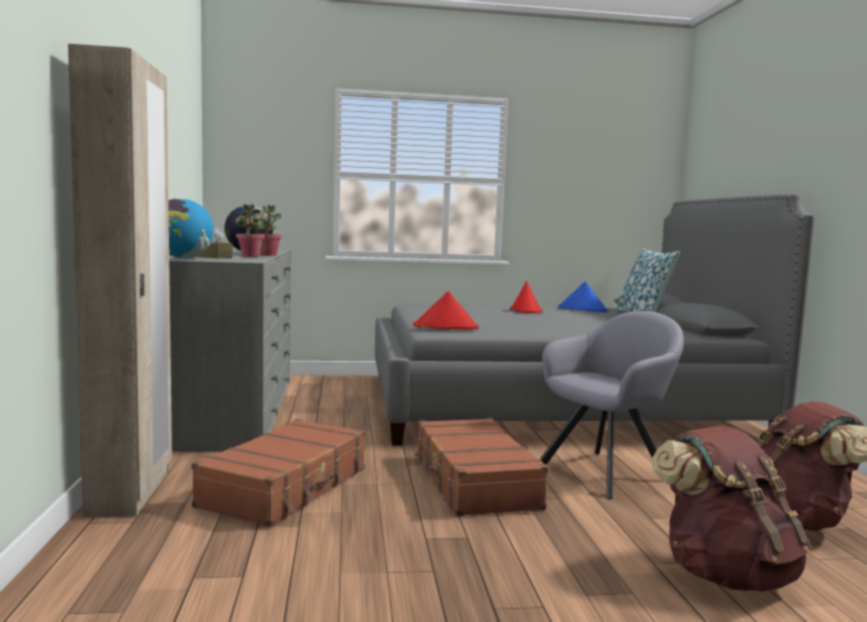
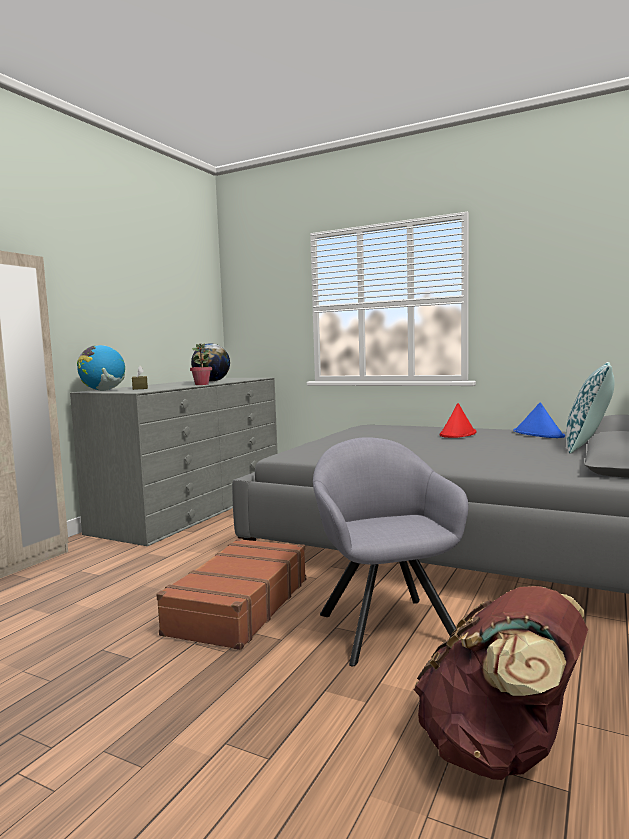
camera: 35 degrees right, 0 degrees up
(250, 256) = (177, 386): potted plant -> none
(287, 487) = (104, 580): brown suitcase -> none
(446, 327) = (309, 450): red hat -> none
(608, 471) = (385, 624): grey armchair -> grey armchair turned 105 degrees counterclockwise
(725, 574) = (270, 786): brown backpack -> none

